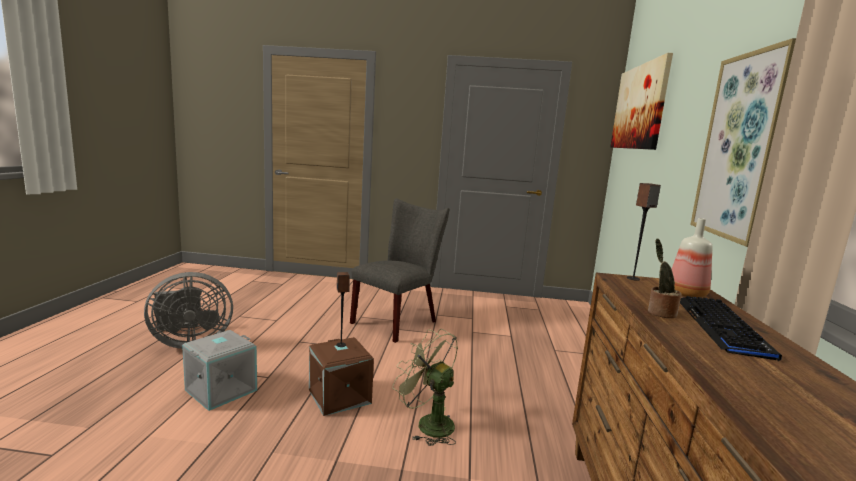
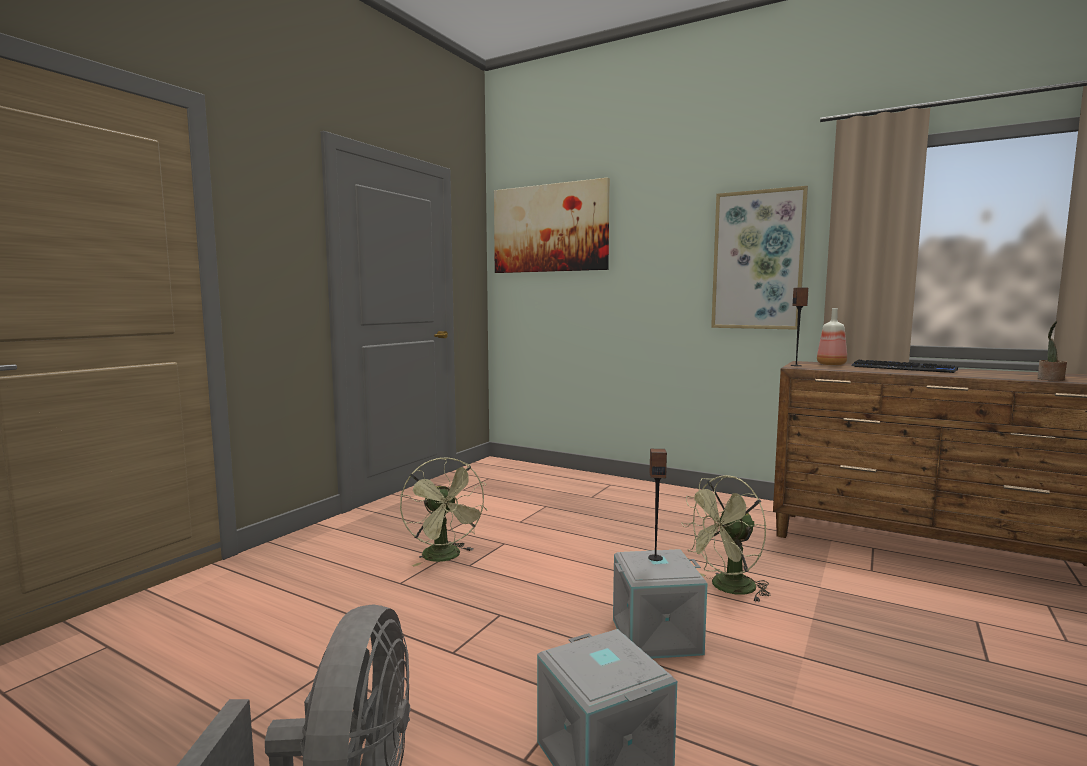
camera: 65 degrees left, 5 degrees down
(338, 396) = (656, 637): brown storage box -> grey storage box
(398, 321) = (446, 557): grey chair -> green fan
(659, 312) = (885, 371): potted plant -> potted plant (1050, 379)

